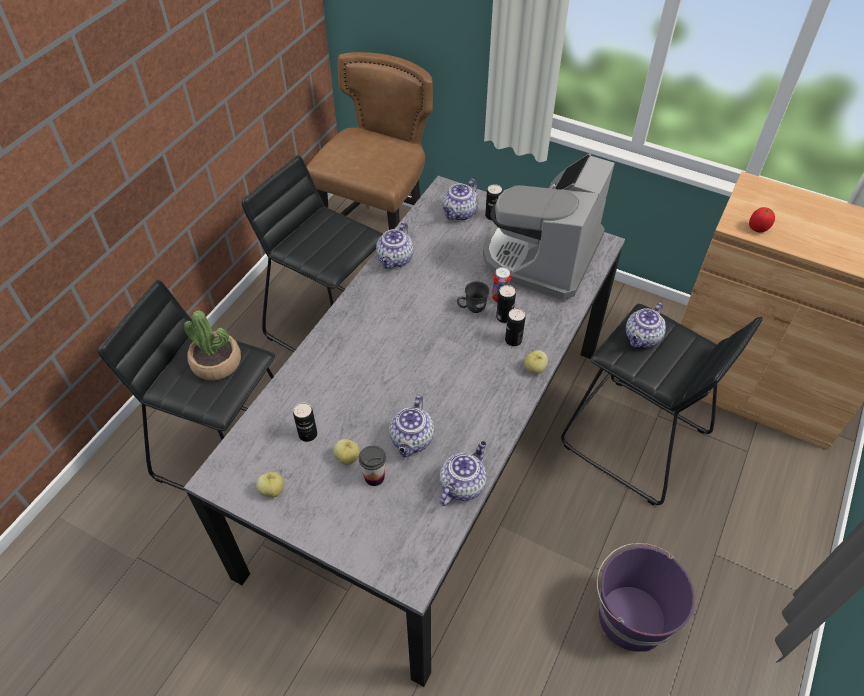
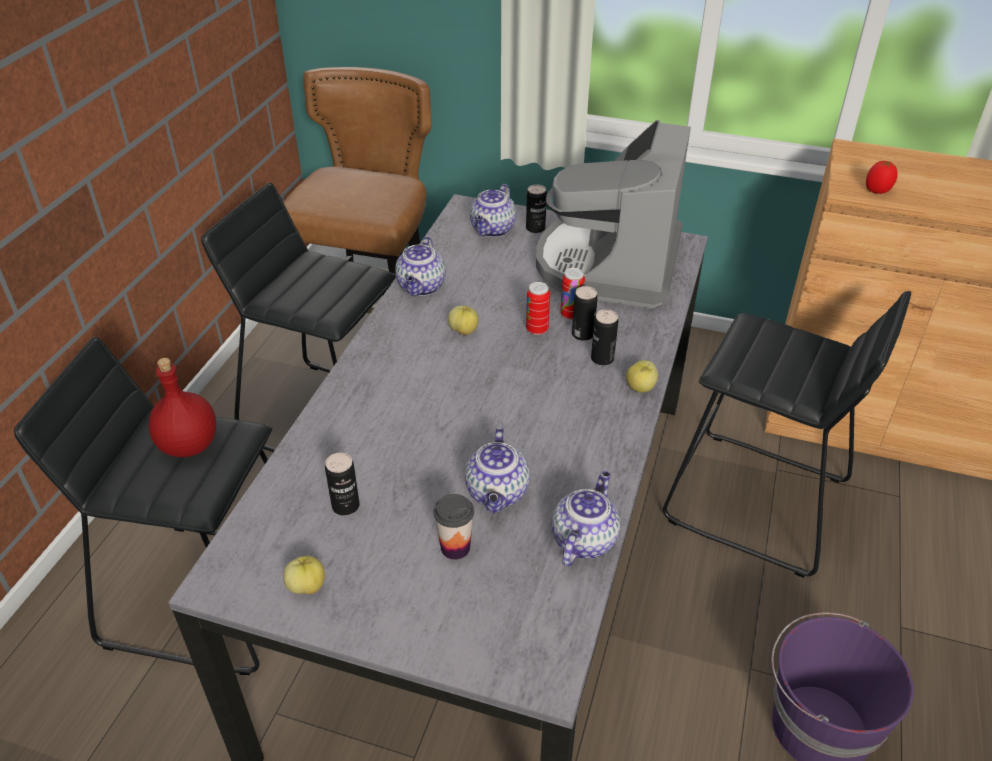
camera: 10 degrees left, 10 degrees down
(216, 362) = (190, 445): potted plant -> red bottle
(347, 457) = (410, 528): apple -> apple (463, 331)
(471, 308) = (537, 329): grey mug -> can
(642, 338) = (758, 348): teapot -> none

